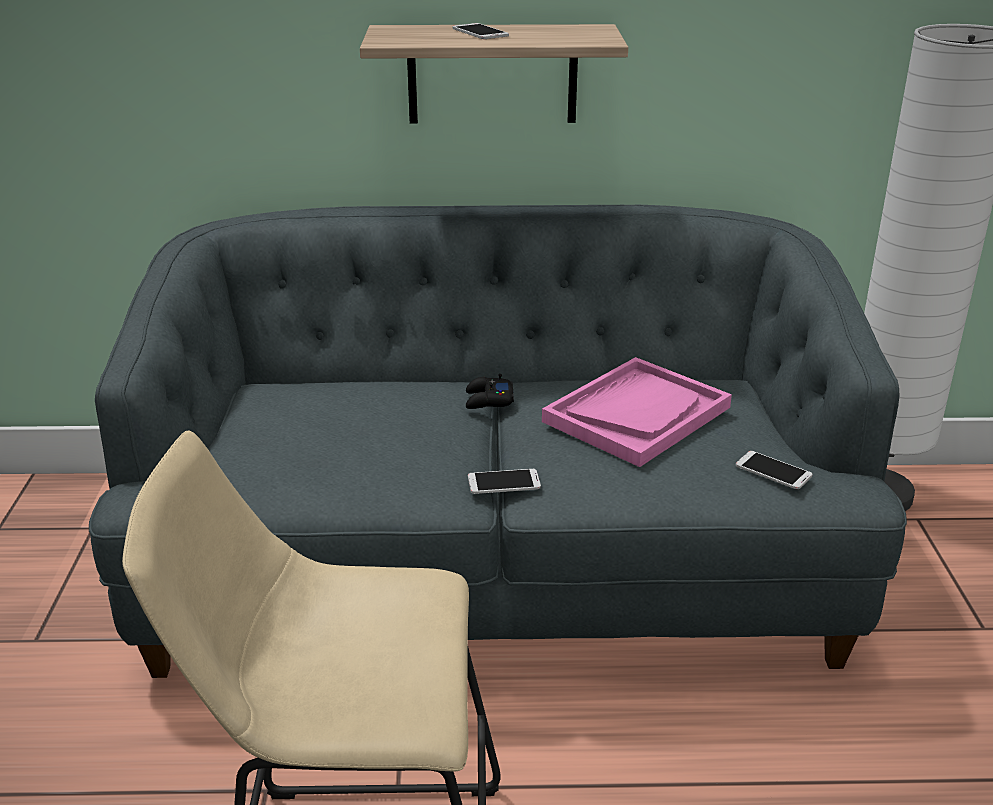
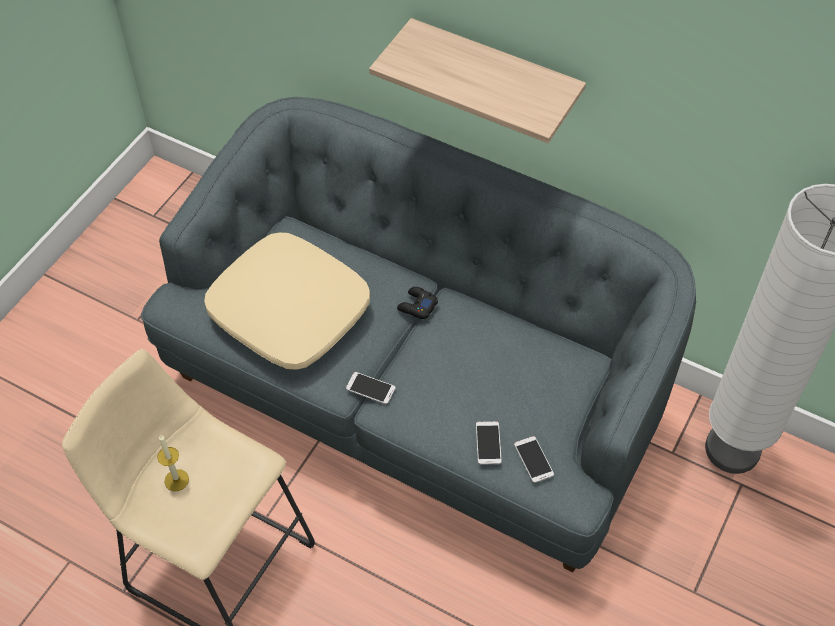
camera: 30 degrees right, 25 degrees up
(308, 661) = (176, 480): none -> candle
(327, 447) = (290, 311): none -> beige pillow
(480, 32) = (471, 67): phone -> phone (488, 443)
(637, 414) = (491, 368): pink tray -> none

